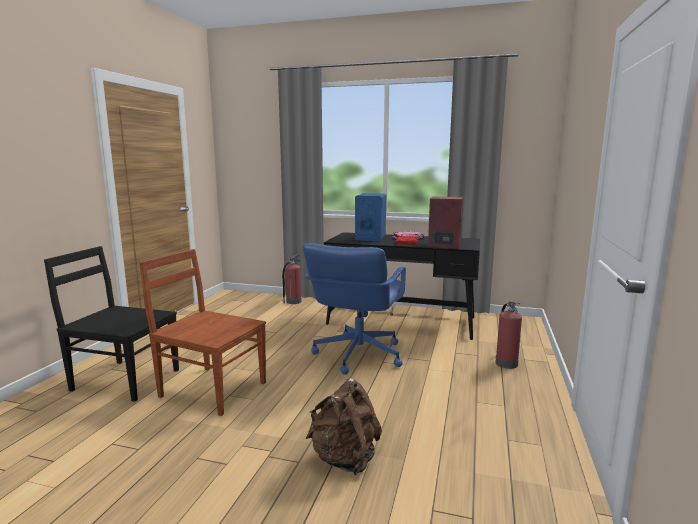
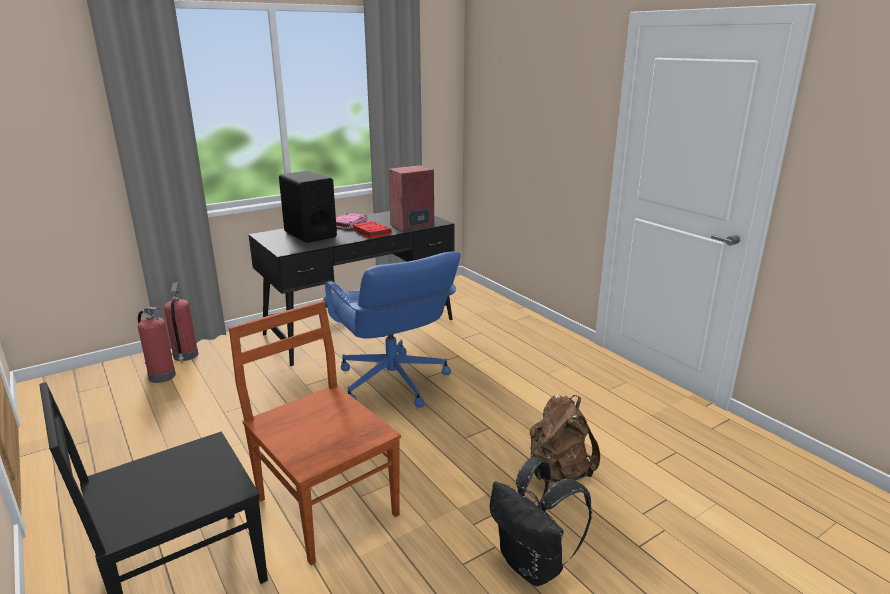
camera: 50 degrees left, 10 degrees up
(211, 389) = (325, 504): brown chair -> brown chair turned 75 degrees clockwise
(220, 490) = (534, 565): none -> black backpack
(370, 237) = (310, 234): blue speaker -> black speaker
(506, 363) = (510, 330): fire extinguisher -> fire extinguisher (161, 376)

